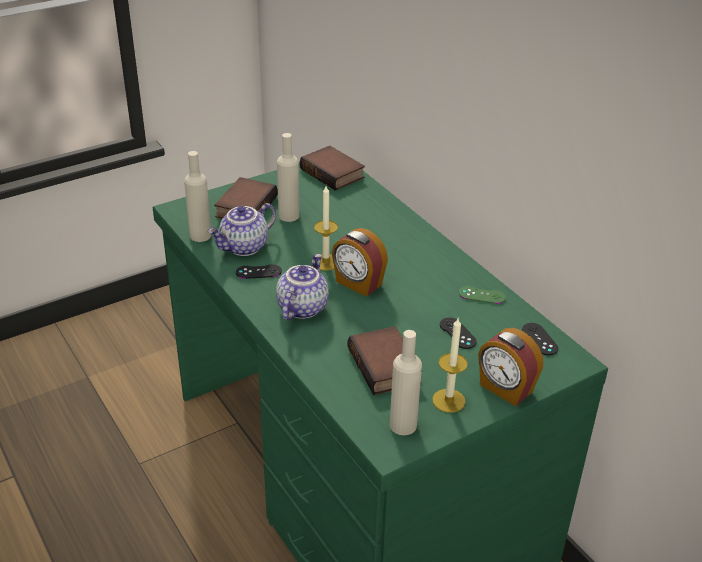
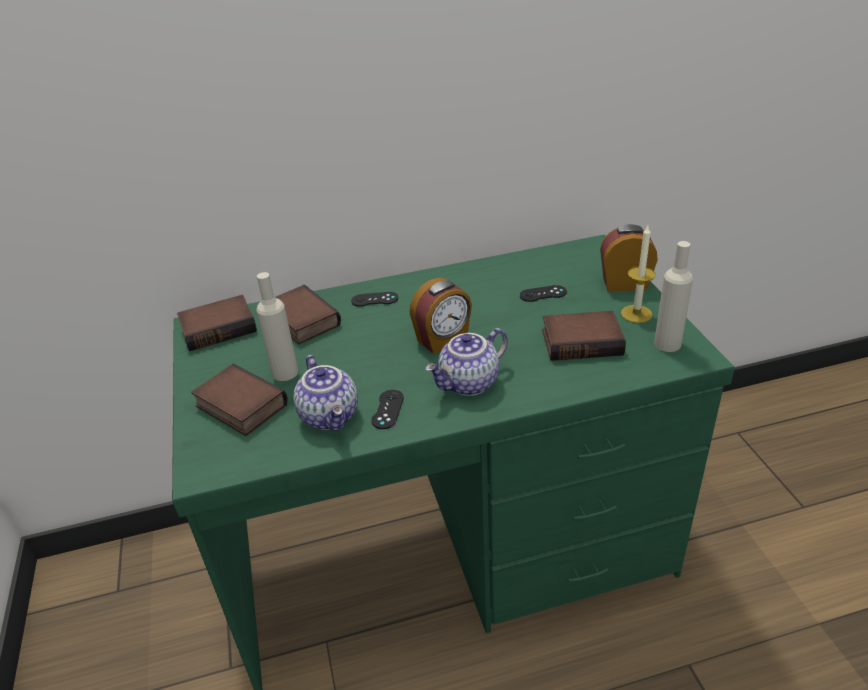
camera: 70 degrees left, 0 degrees up
(200, 235) = (281, 454): beige bottle -> none
(301, 307) = (469, 384): teapot -> teapot turned 75 degrees counterclockwise
(325, 262) = (393, 356): candle -> none
(357, 207) = (301, 320): none -> book
(482, 295) = (491, 272): green game controller -> none
(505, 389) = (624, 283): alarm clock -> alarm clock turned 150 degrees counterclockwise
(539, 339) = (562, 255): black game controller -> black game controller (374, 299)

